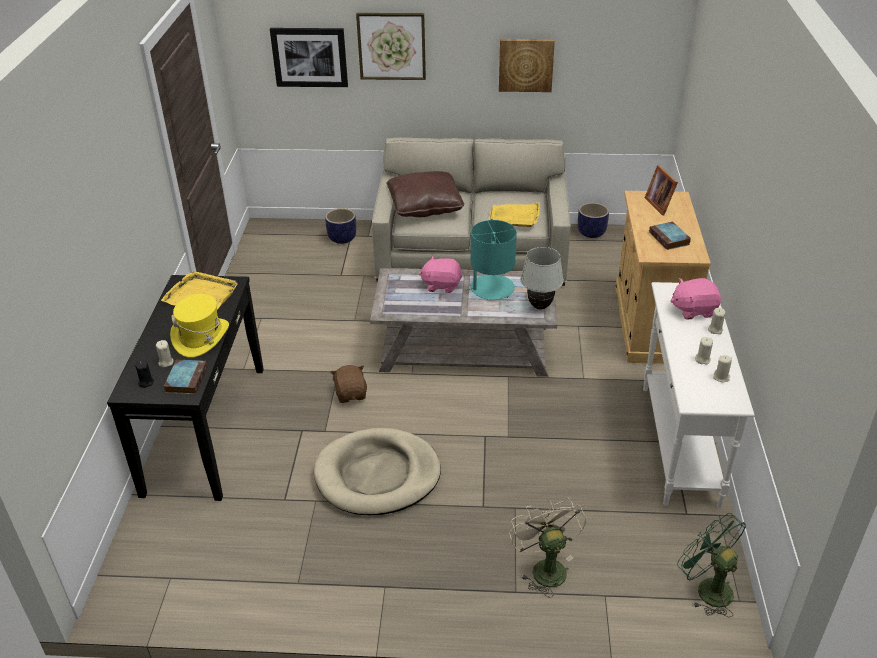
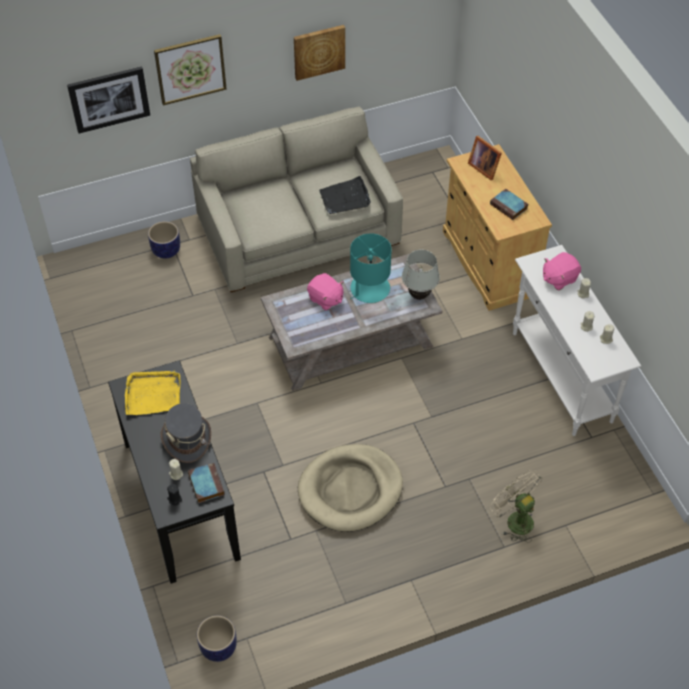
camera: 25 degrees left, 15 degrees up
(201, 337) = (187, 439): yellow hat -> grey hat
(351, 394) = (282, 421): brown plush toy -> none
(425, 206) = (257, 210): brown pillow -> none
(441, 285) = (325, 299): pink plush toy -> pink plush toy turned 120 degrees counterclockwise
(514, 216) = (345, 198): yellow tray -> black tray
(591, 233) = (393, 172): planter -> planter (219, 647)
(707, 588) = (629, 492): green fan -> none

